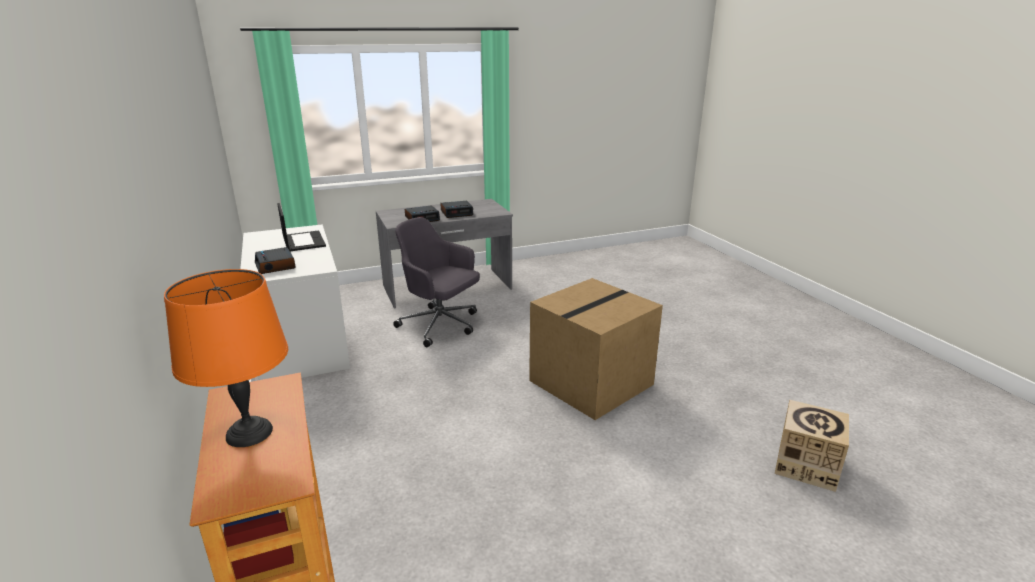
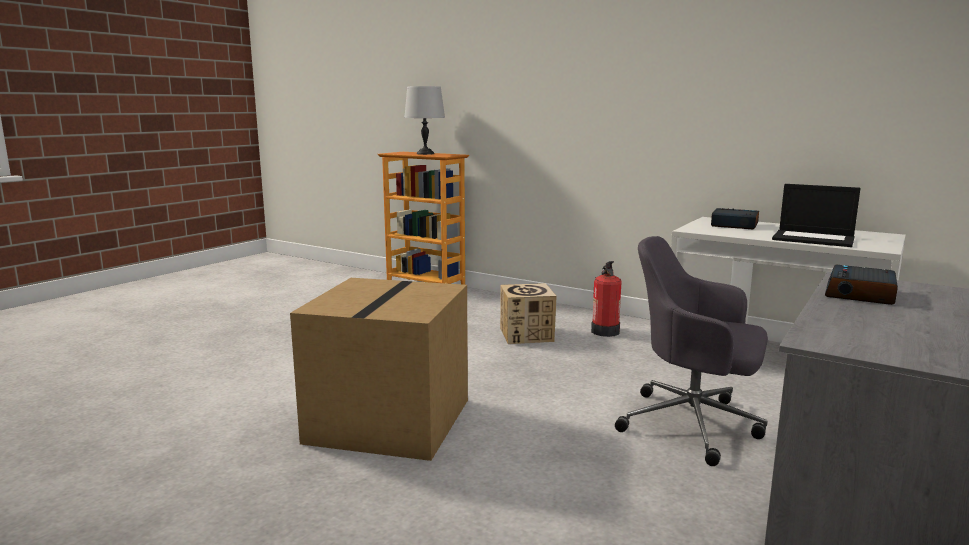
camera: 145 degrees right, 10 degrees down
(248, 433) = (425, 153): orange table lamp -> grey table lamp
(323, 411) = (605, 331): none -> fire extinguisher
(440, 325) = (693, 425): grey office chair -> grey office chair turned 150 degrees counterclockwise
(457, 213) = (869, 318): alarm clock -> none
(806, 465) = (101, 415): cardboard box -> cardboard box (527, 335)

